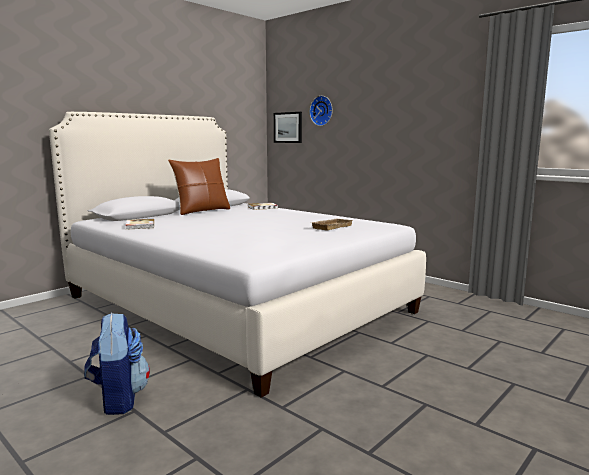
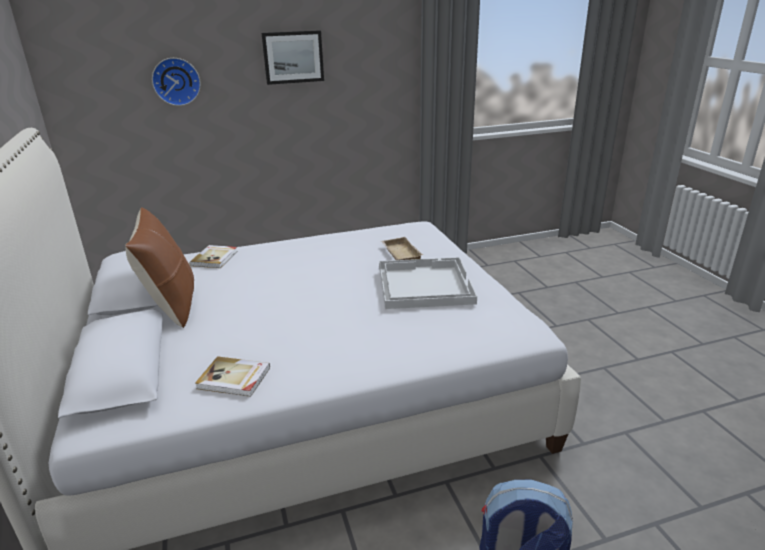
camera: 60 degrees left, 15 degrees up
(286, 233) = (423, 284): none -> white tray
(288, 127) = (103, 112): picture -> picture (293, 57)

